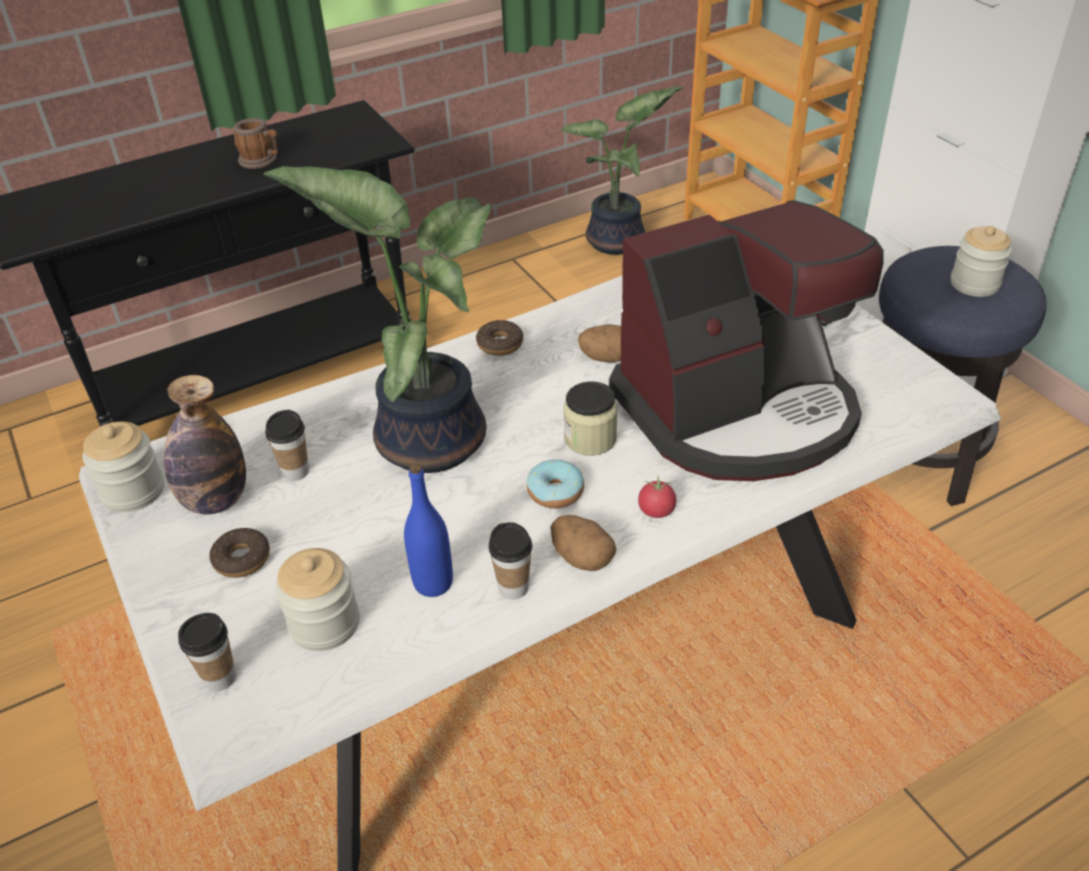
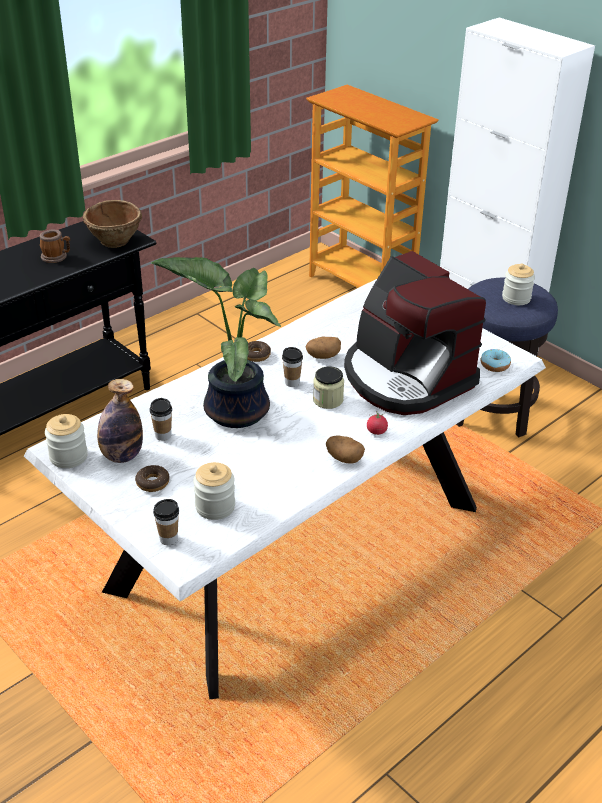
camera: 15 degrees left, 5 degrees down
(354, 144) = (115, 242): none -> brown bowl
(433, 583) = (267, 480): blue bottle -> none
(513, 587) = (312, 477): cup -> cup (292, 382)
(555, 492) = (318, 429): donut -> donut (495, 365)
(619, 242) = (269, 296): potted plant -> none
(738, 411) = (406, 377): coffee machine -> coffee machine turned 90 degrees clockwise

